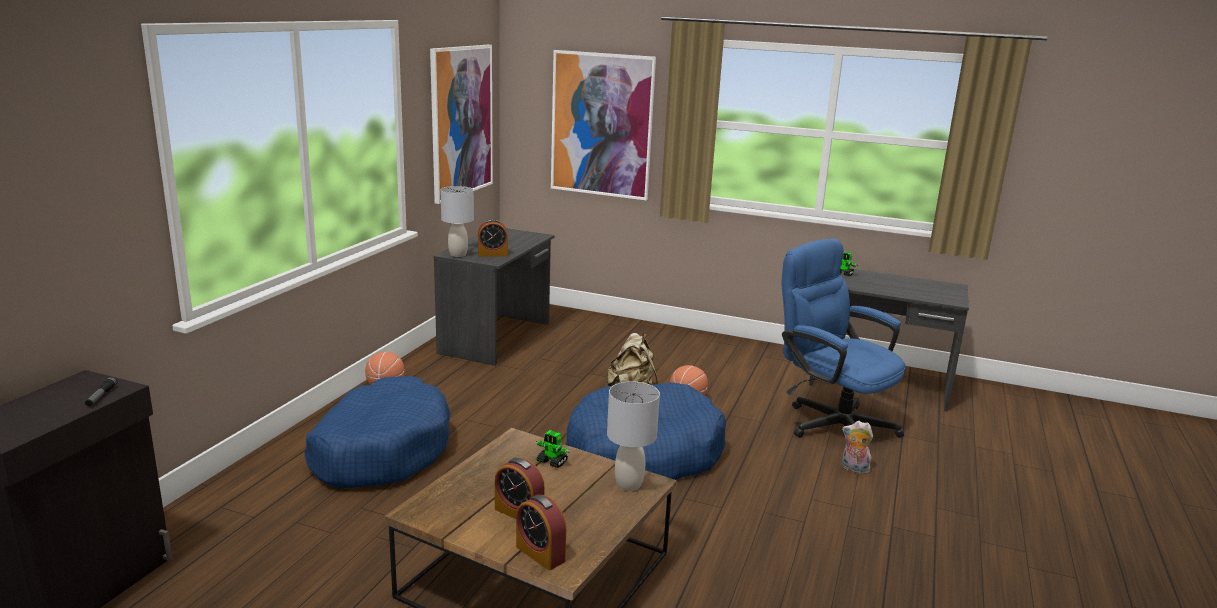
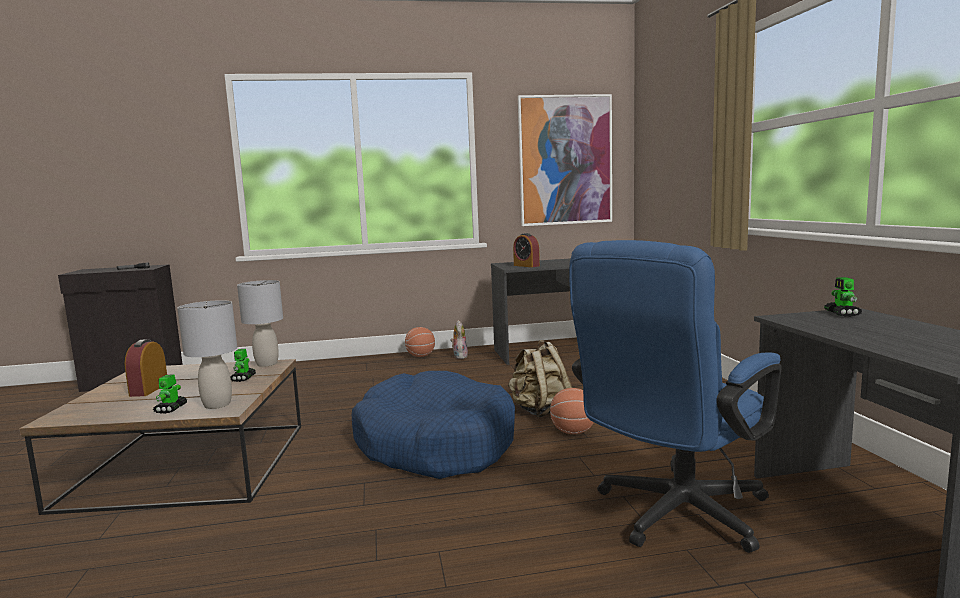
camera: 60 degrees right, 10 degrees down
(381, 450) = (332, 379): blue dog bed -> none
(458, 254) = (506, 264): grey table lamp -> grey table lamp (267, 363)
(540, 553) = (82, 407): alarm clock -> none
(601, 125) = (684, 153): picture -> none
(614, 507) = (170, 409): none -> toy robot
(831, 423) = (673, 516): blue office chair -> blue office chair turned 150 degrees counterclockwise
(853, 469) = (562, 563): plush toy -> plush toy (459, 356)

